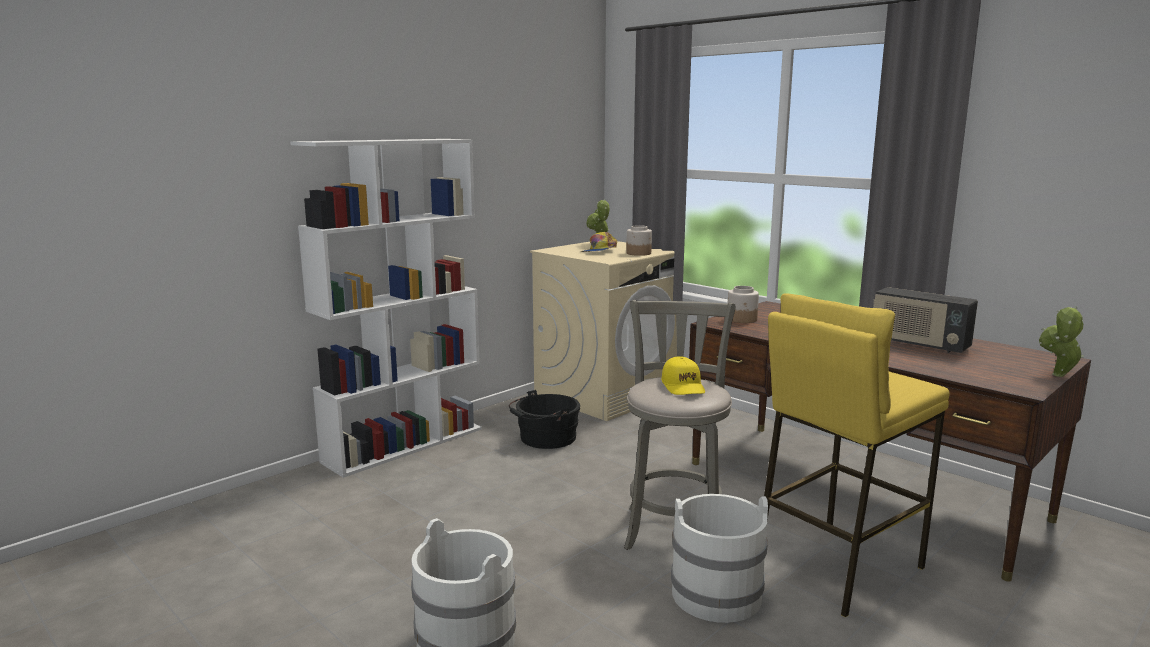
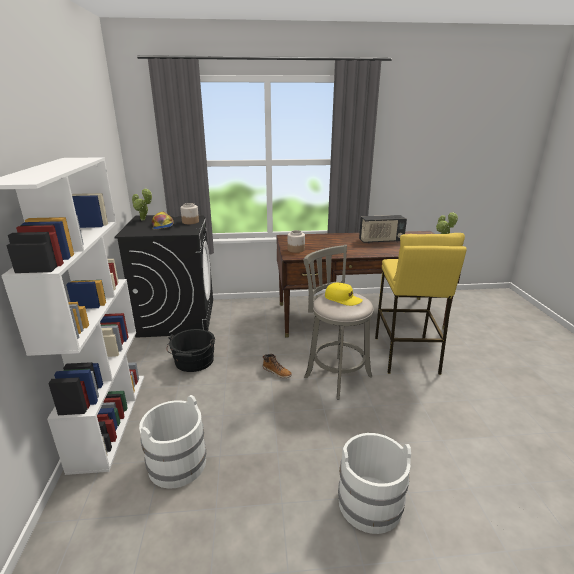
camera: 50 degrees left, 10 degrees up
(606, 394) = (177, 317): beige washing machine -> black washing machine
(610, 489) = (277, 372): none -> boot
(715, 595) = (399, 396): white bucket -> white bucket (177, 464)

